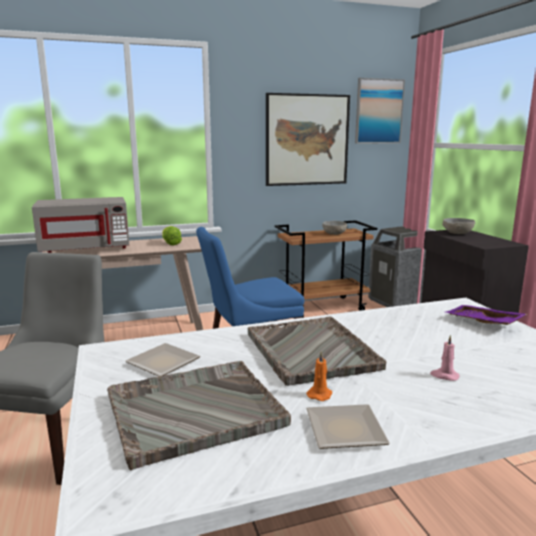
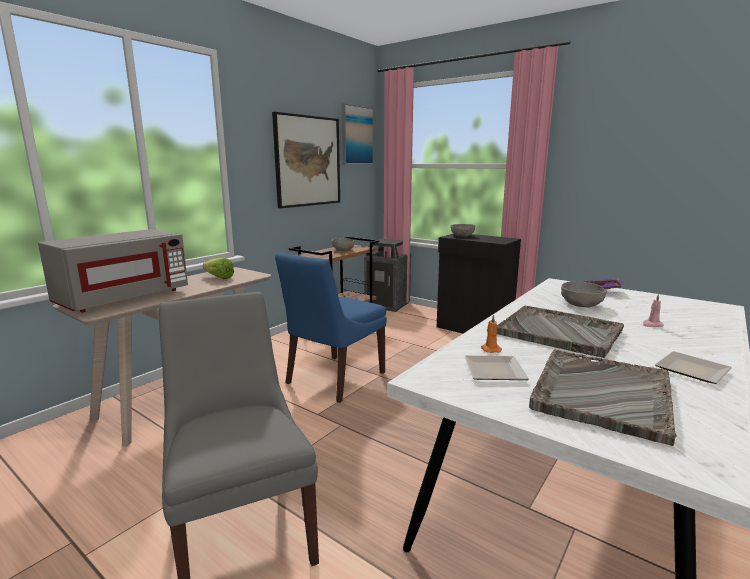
camera: 35 degrees left, 0 degrees up
(320, 394) = (631, 356): orange candle -> orange candle (490, 349)
(418, 333) = (581, 305): none -> grey bowl

